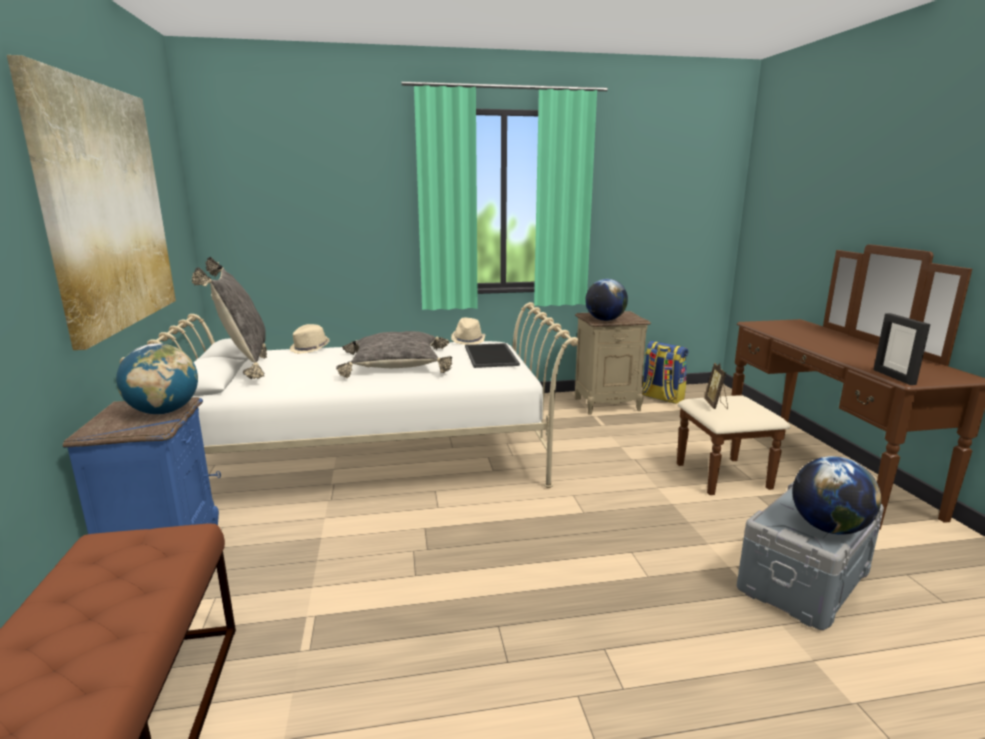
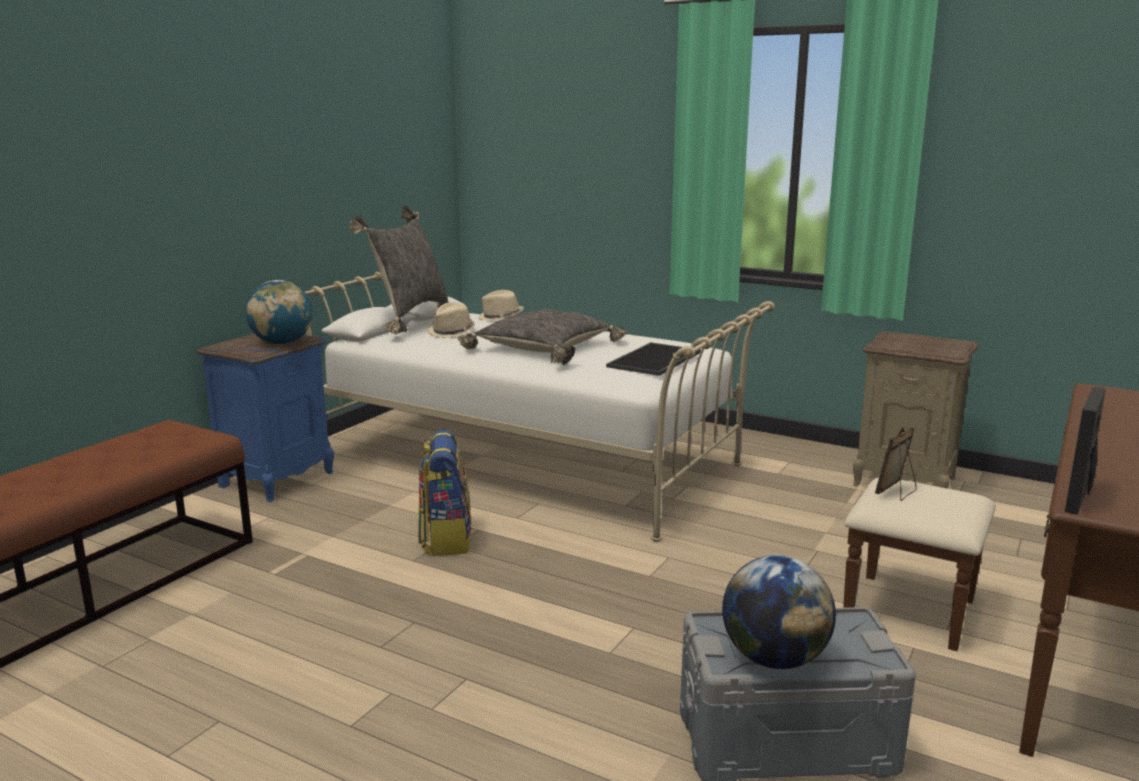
camera: 40 degrees right, 0 degrees up
(106, 208) = (308, 154): picture -> none
(468, 340) = (672, 339): beige hat -> beige hat (452, 333)
(605, 320) = (895, 346): globe -> none
(661, 398) = (1015, 497): backpack -> backpack (445, 539)

